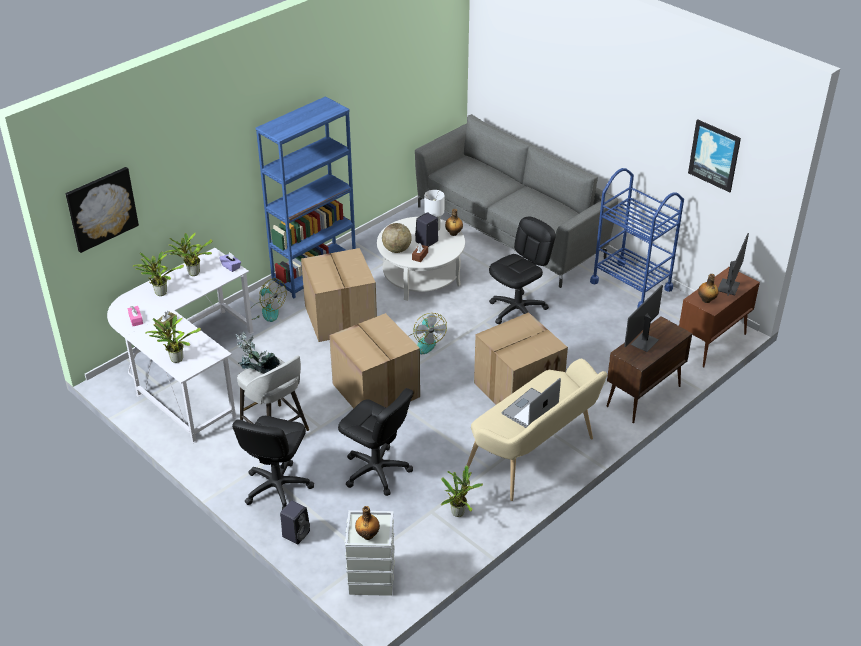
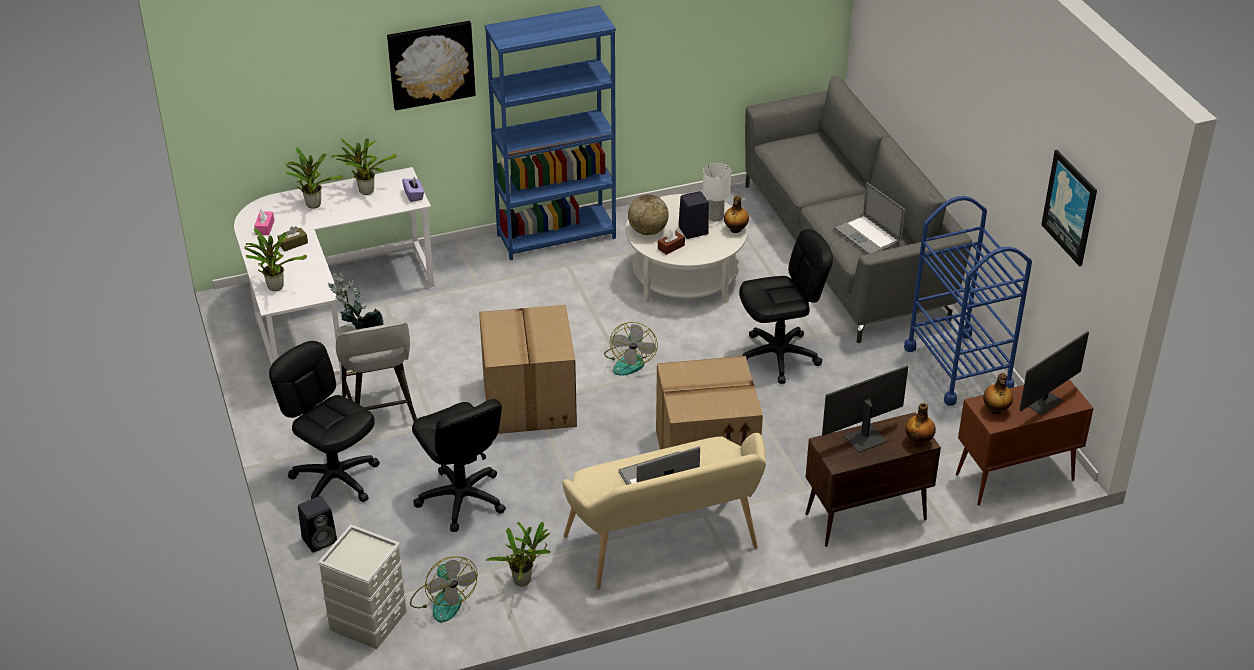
camera: 25 degrees right, 0 degrees up
(101, 208) = (251, 81): picture -> picture (431, 64)
(266, 311) = (466, 267): fan -> fan (443, 600)
(277, 487) = (335, 479): black office chair -> black office chair turned 90 degrees clockwise
(339, 317) = (548, 299): cardboard box -> none
(368, 535) = (353, 560): bottle -> bottle (919, 441)
(545, 214) = (867, 235): none -> laptop

